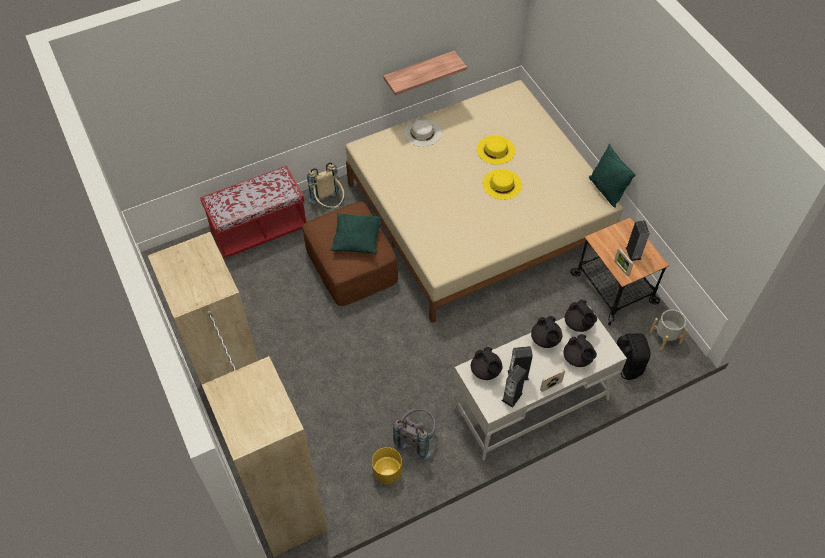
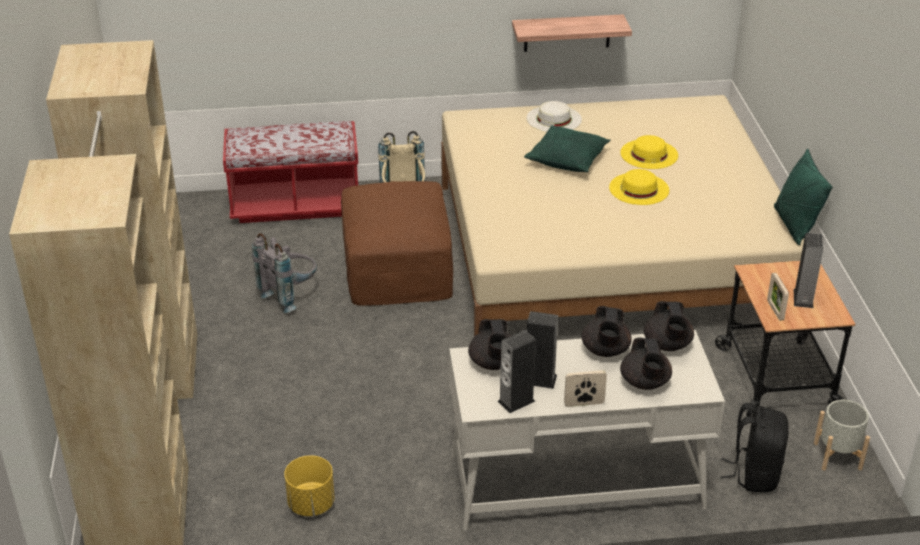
camera: 20 degrees right, 20 degrees down
(356, 238) = (404, 210): green pillow -> green pillow (567, 159)
(416, 438) = (377, 476): grey backpack -> grey backpack (290, 295)

